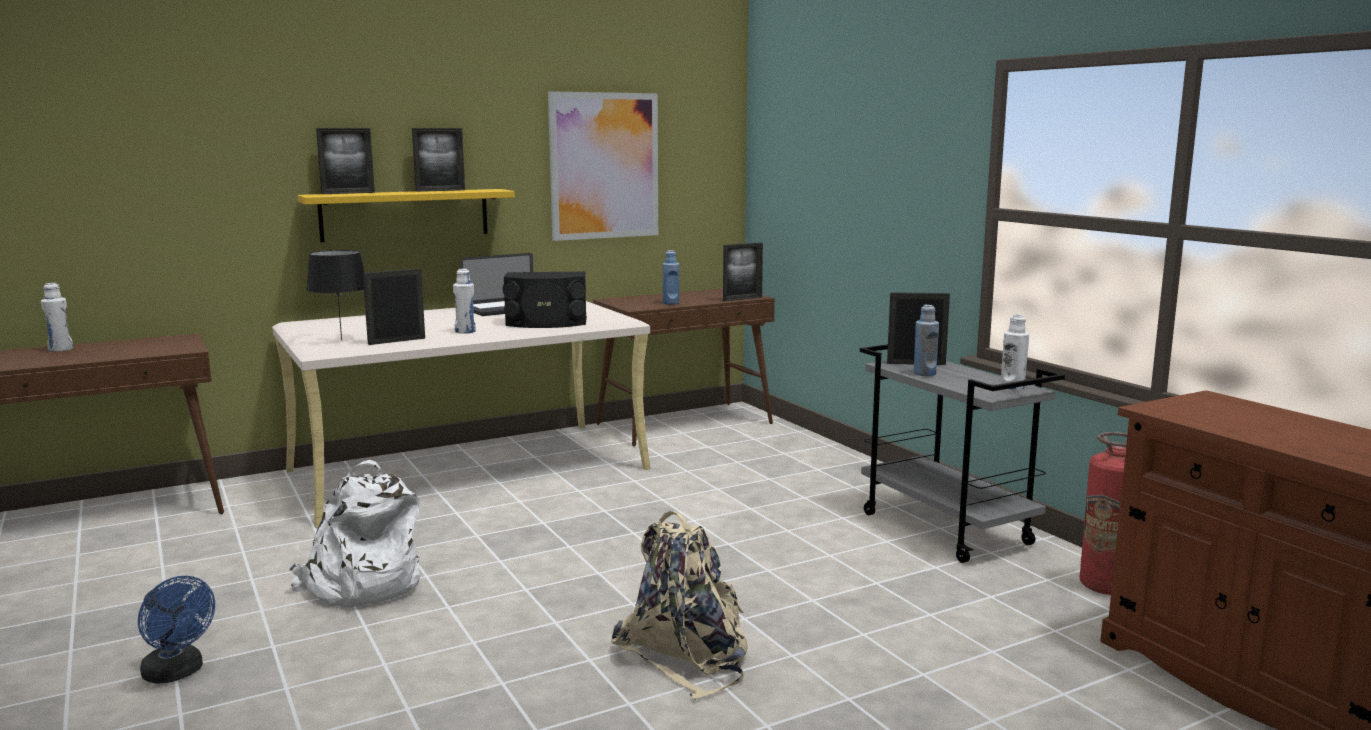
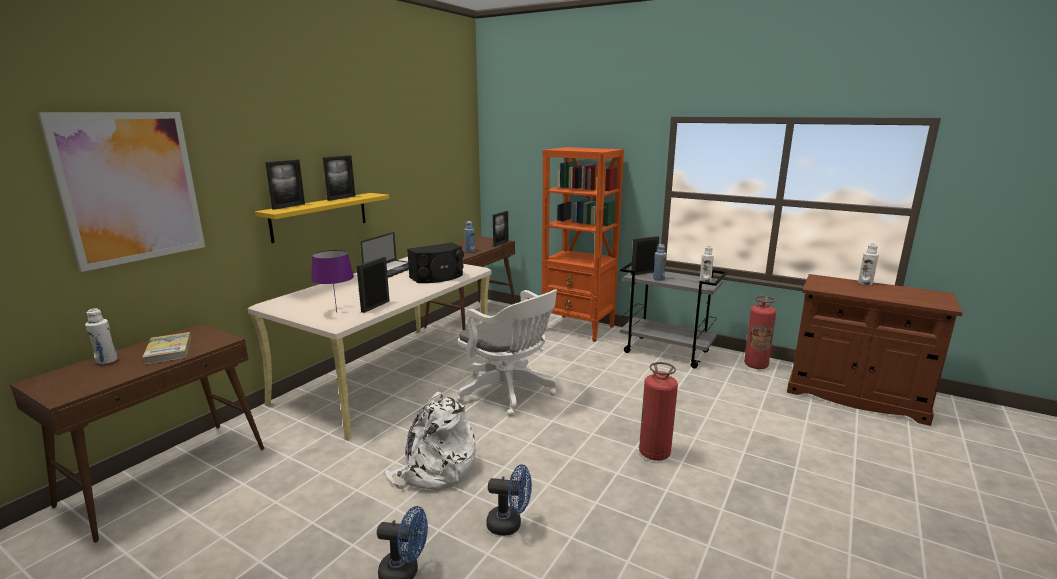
camera: 30 degrees left, 5 degrees up
(123, 350) = (168, 350): none -> book
(341, 340) = (336, 312): black table lamp -> purple table lamp
(357, 668) = (510, 524): none -> blue fan
(465, 331) = (403, 291): white bottle -> white bottle (865, 283)
(592, 525) = (509, 393): none -> white office chair
(604, 166) = (419, 172): picture -> picture (130, 188)
(688, 654) = (654, 453): beige backpack -> fire extinguisher
(836, 467) = (578, 328): none -> orange bookcase

